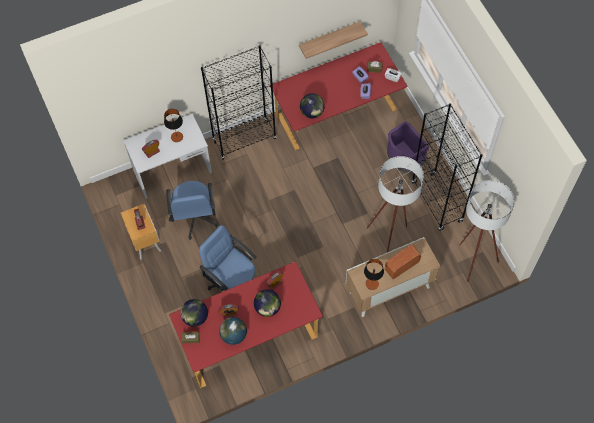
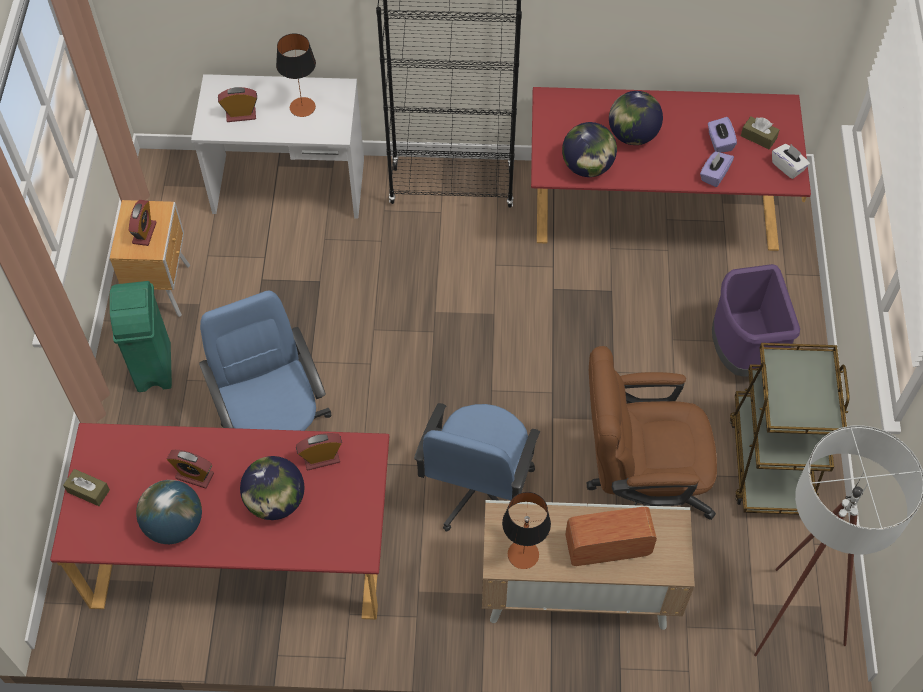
camera: 25 degrees right, 5 degrees down
(163, 278) = (154, 368): none -> green trash can
(194, 217) = (278, 283): blue office chair -> blue office chair (477, 488)
(195, 317) = (123, 453): globe -> globe (632, 135)
(329, 38) = (685, 31): shelf -> none
(391, 236) = (639, 485): white floor lamp -> brown office chair
(437, 202) = (771, 461): black bookcase -> brown cart

